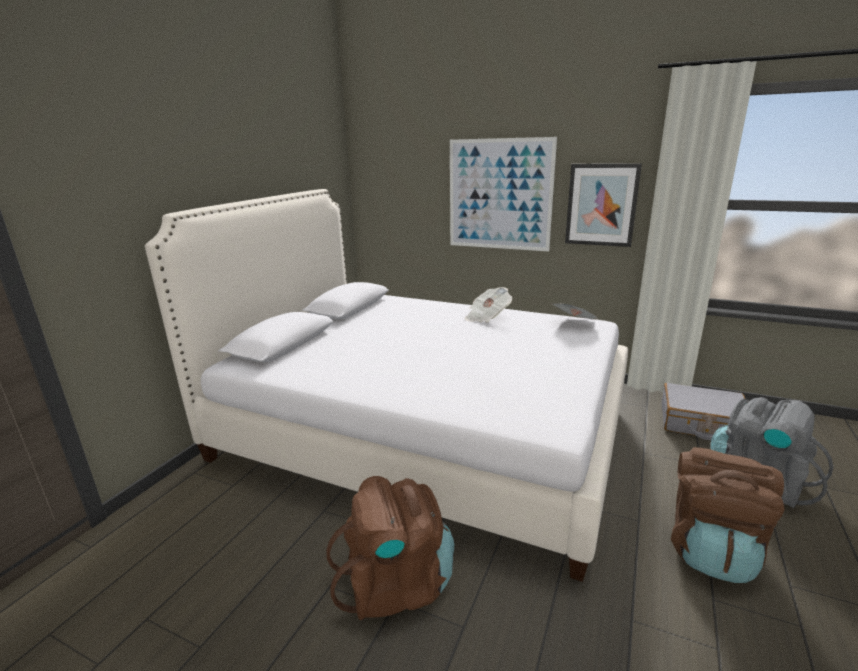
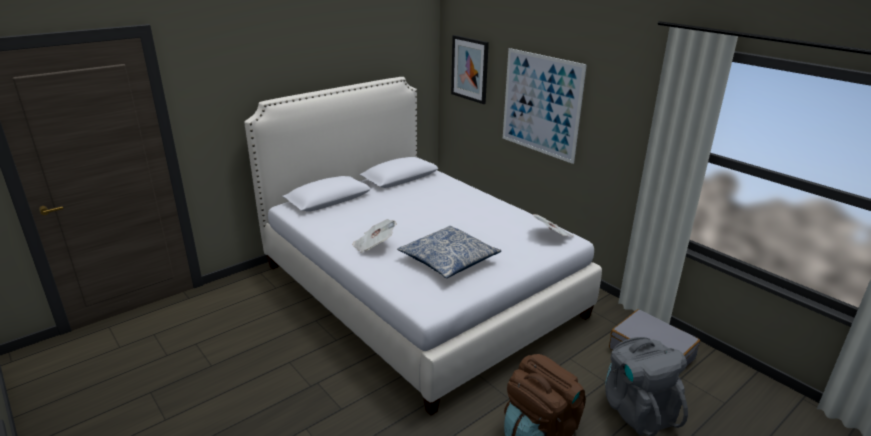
camera: 25 degrees right, 5 degrees up
(397, 585) = (324, 375): brown backpack -> none
(487, 317) = (490, 212): newspaper -> newspaper (374, 246)
(509, 370) = (448, 260): none -> pillow
(601, 205) = (616, 133): picture -> picture (470, 69)

